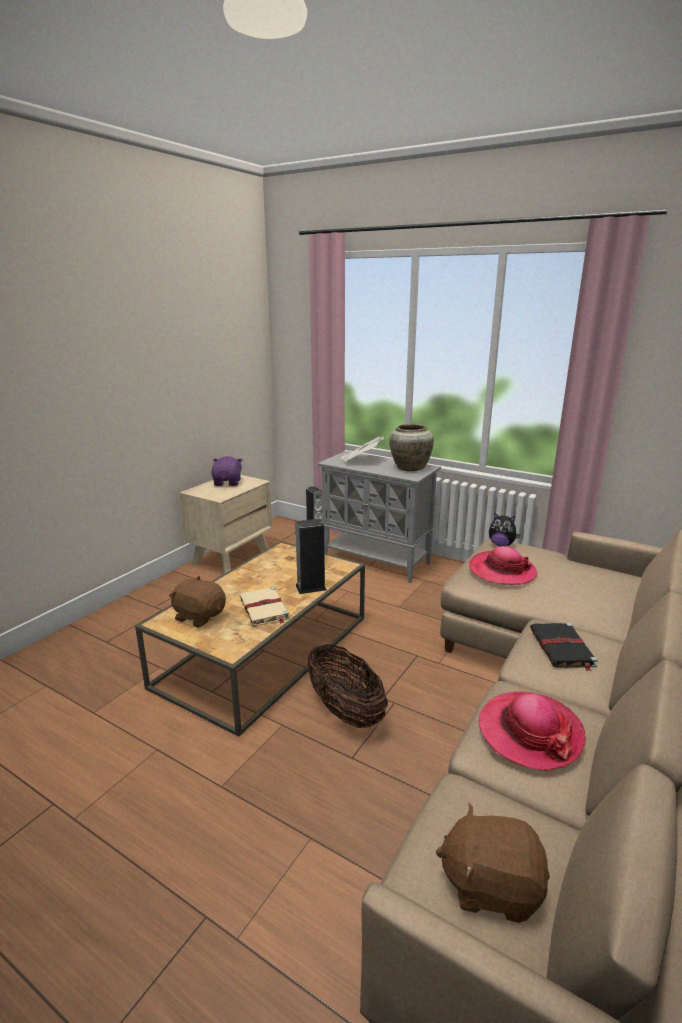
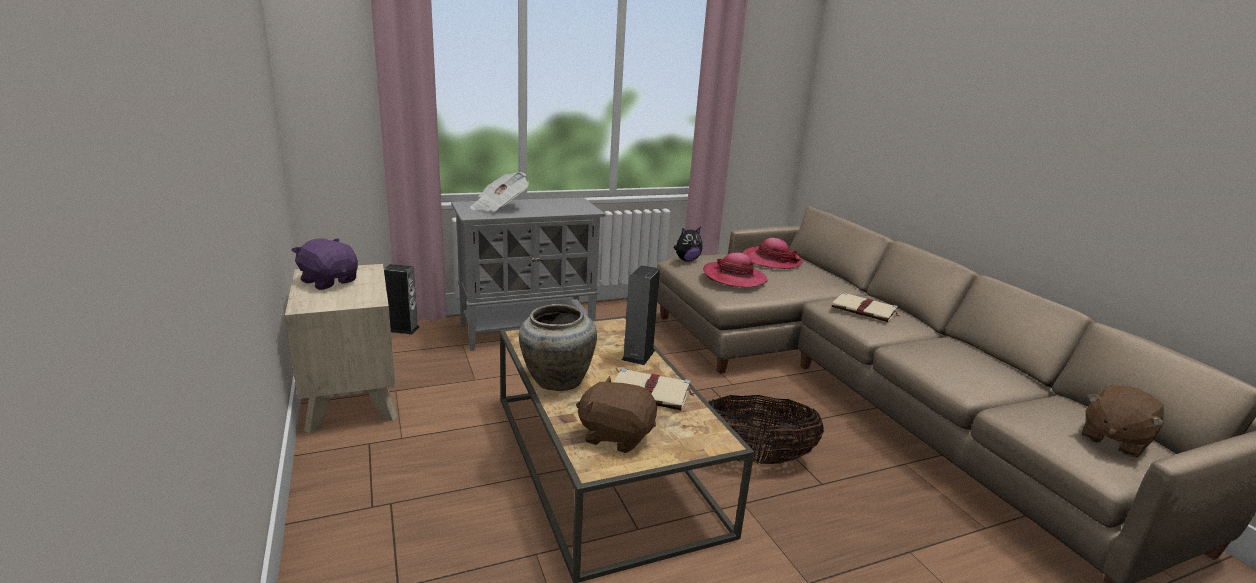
camera: 55 degrees left, 0 degrees up
(199, 616) = (616, 435): brown plush toy -> brown plush toy turned 45 degrees clockwise
(409, 468) = (564, 204): beige vase -> beige vase (556, 380)
(529, 732) = (962, 362): hat -> hat (771, 260)
(562, 648) = (865, 310): black book -> beige book

